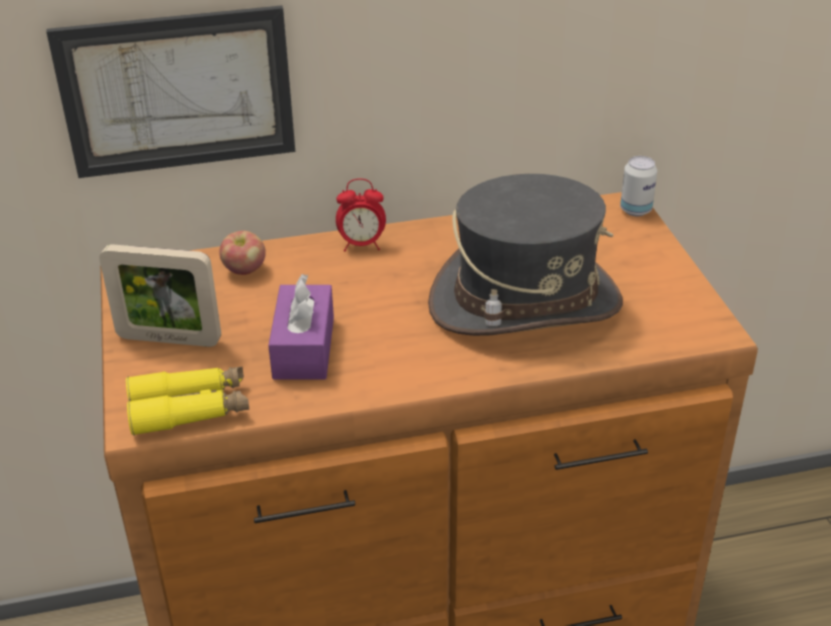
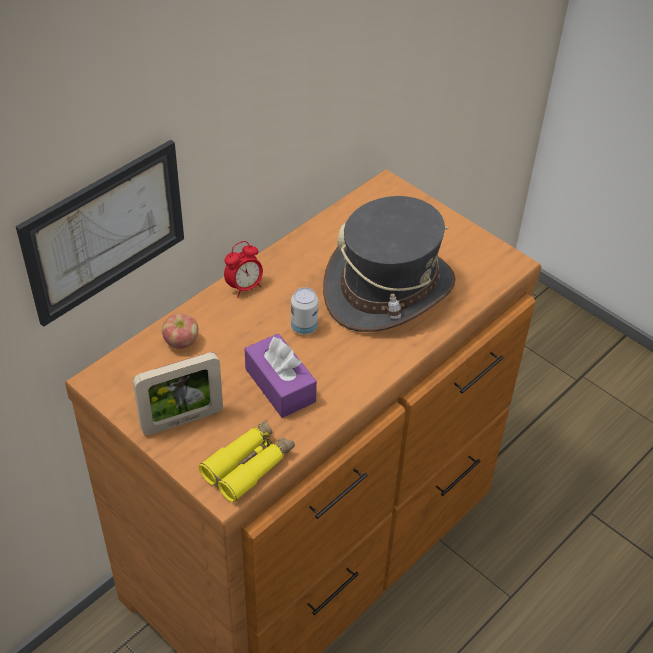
camera: 35 degrees left, 10 degrees up
(635, 210) = (397, 187): can -> can (304, 327)

